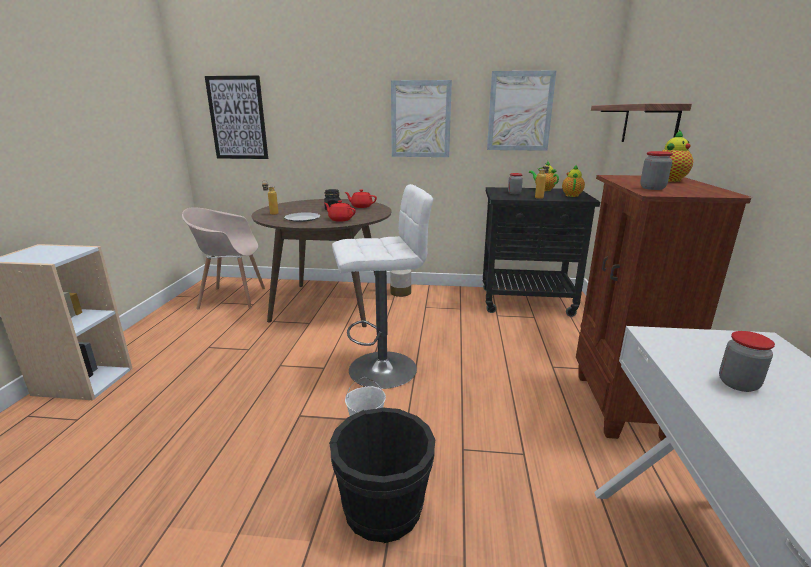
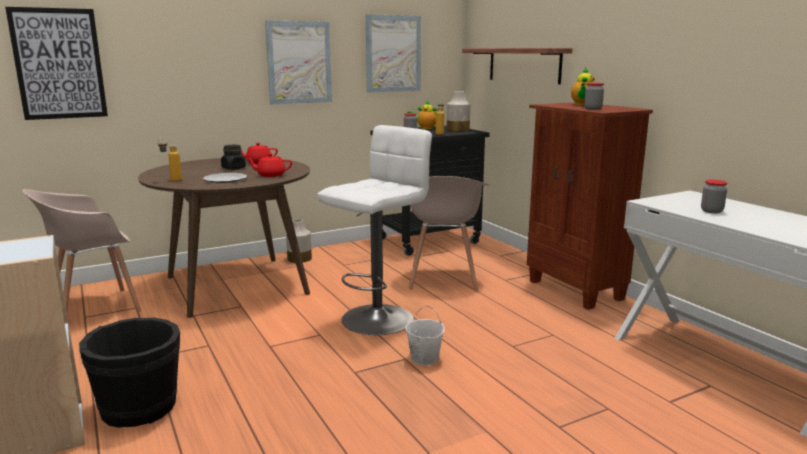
camera: 35 degrees left, 5 degrees down
(384, 510) = (510, 396): black bucket -> black bucket (140, 408)
(490, 346) = (442, 279): none -> beige chair
(571, 195) = (458, 130): teapot -> beige vase

